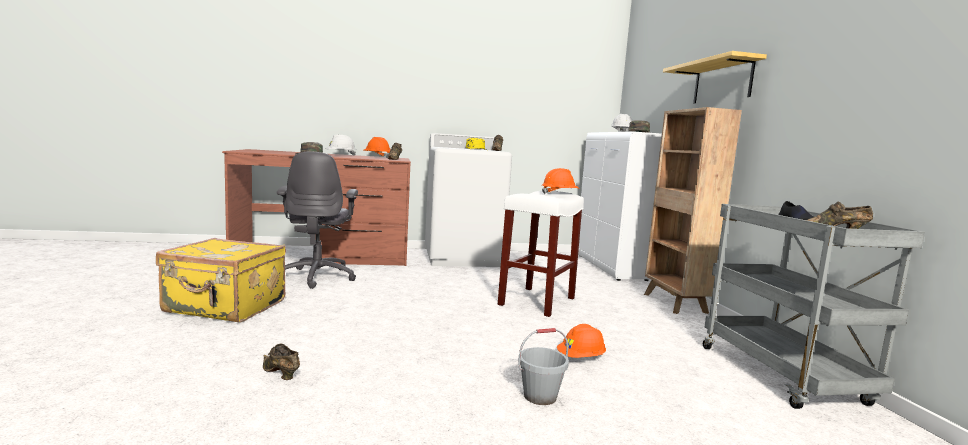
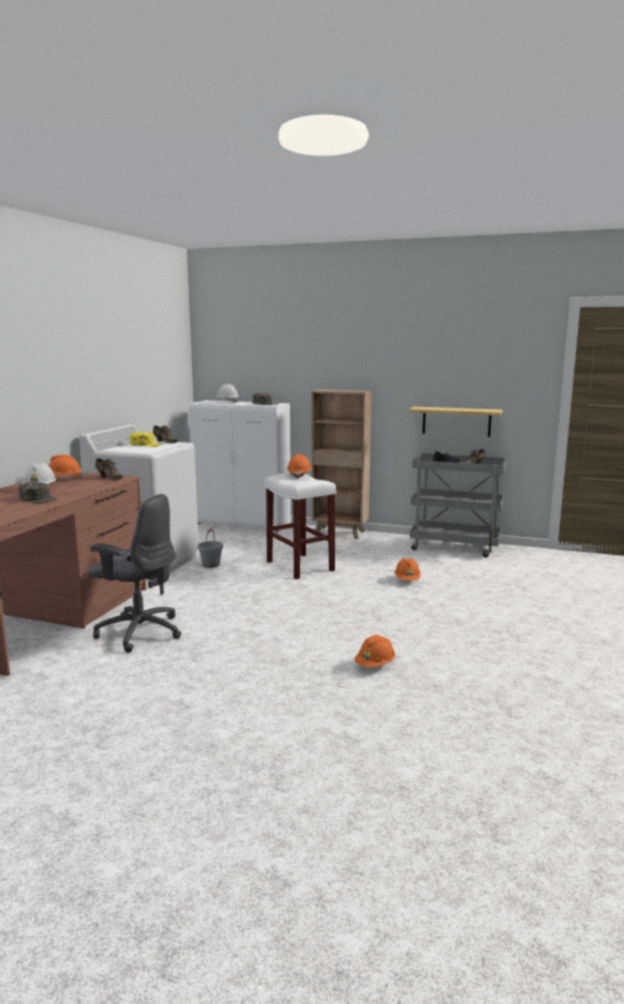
camera: 60 degrees left, 5 degrees up
(225, 307) = (201, 680): yellow suitcase -> none
(280, 374) = (375, 665): brown shoe -> orange hard hat
(540, 396) = (448, 601): grey bucket -> grey bucket (211, 565)
(722, 82) = (342, 367): shelf -> shelf (456, 421)

